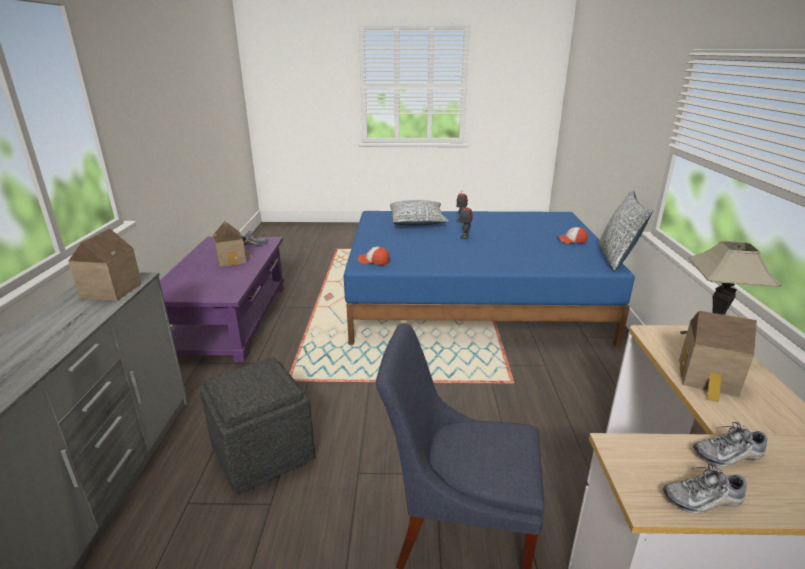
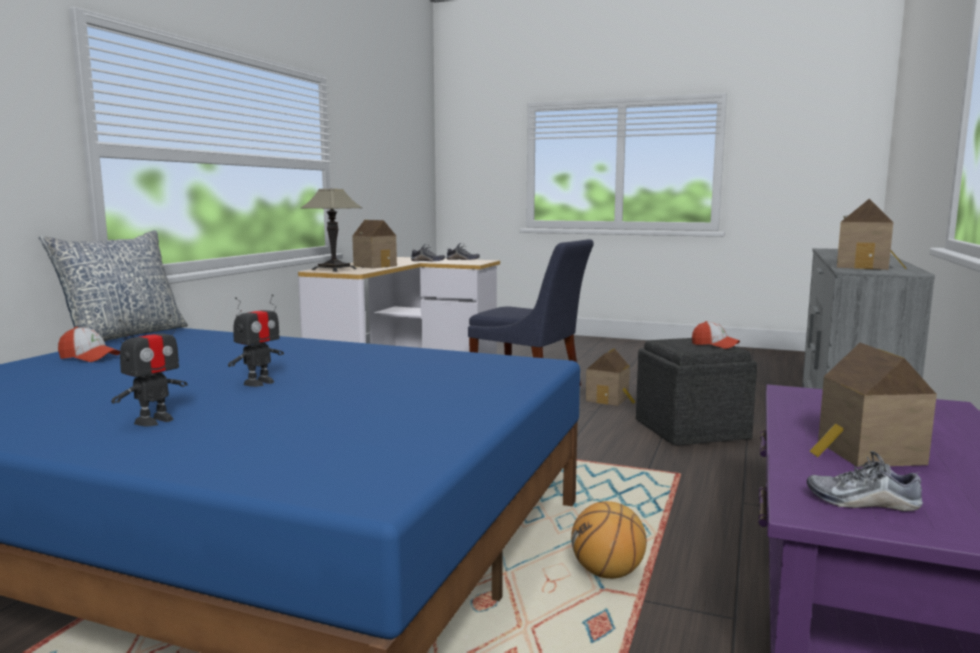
camera: 160 degrees left, 15 degrees down
(327, 313) = (607, 573): none -> basketball
(347, 516) = (609, 399): none -> toy house
(374, 261) = (514, 366): cap -> cap (714, 345)
(417, 222) = (281, 432): pillow -> none

